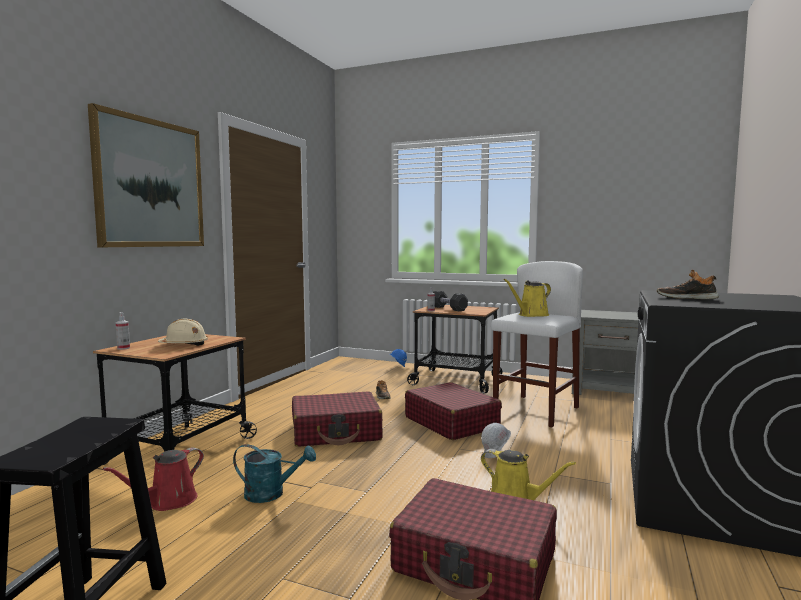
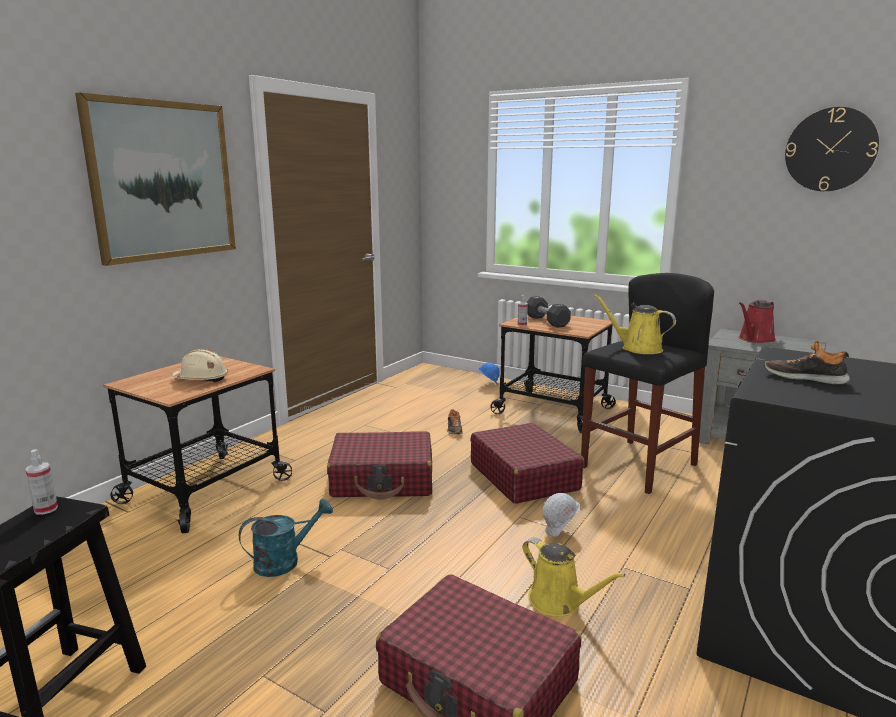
camera: 10 degrees right, 10 degrees up
(123, 348) = (136, 382): spray bottle -> spray bottle (46, 509)
(168, 502) = (176, 560): red watering can -> red watering can (755, 339)
(271, 494) = (285, 561): turquoise watering can -> turquoise watering can turned 45 degrees counterclockwise
(531, 315) = (637, 348): yellow watering can -> yellow watering can turned 60 degrees clockwise
(536, 410) = (638, 465): white stool -> black stool
(641, 178) = (830, 149): none -> wall clock

